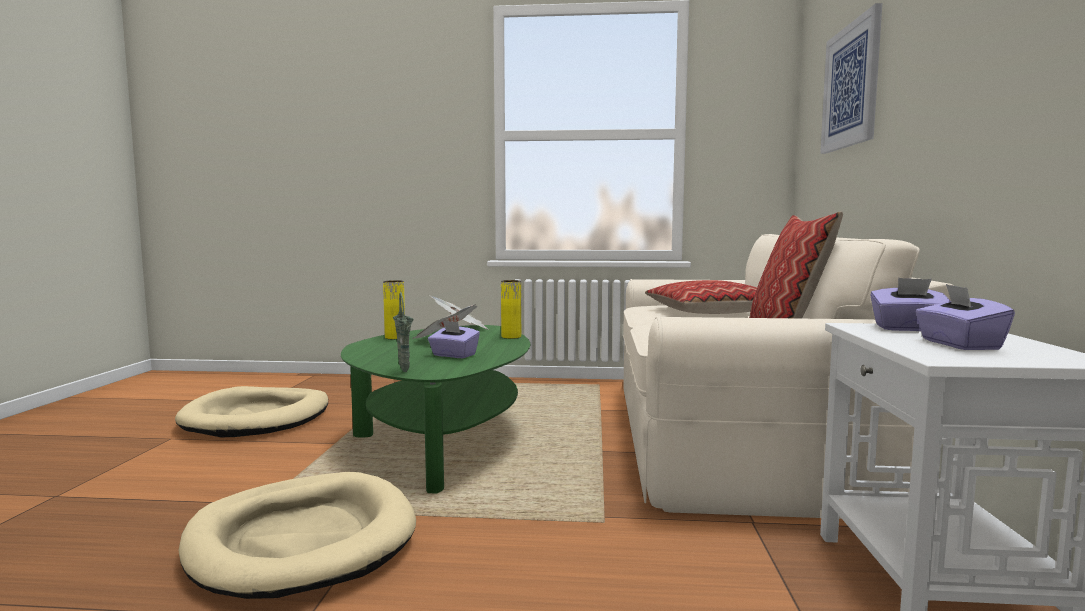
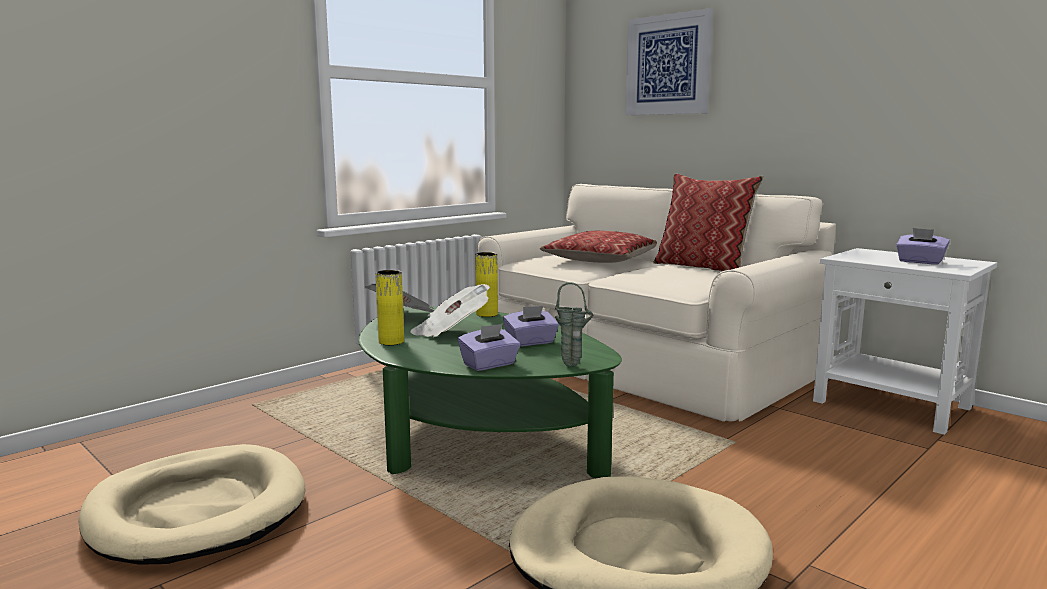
camera: 50 degrees left, 5 degrees up
(909, 329) = (862, 255): purple tissue box -> purple tissue box (489, 364)

